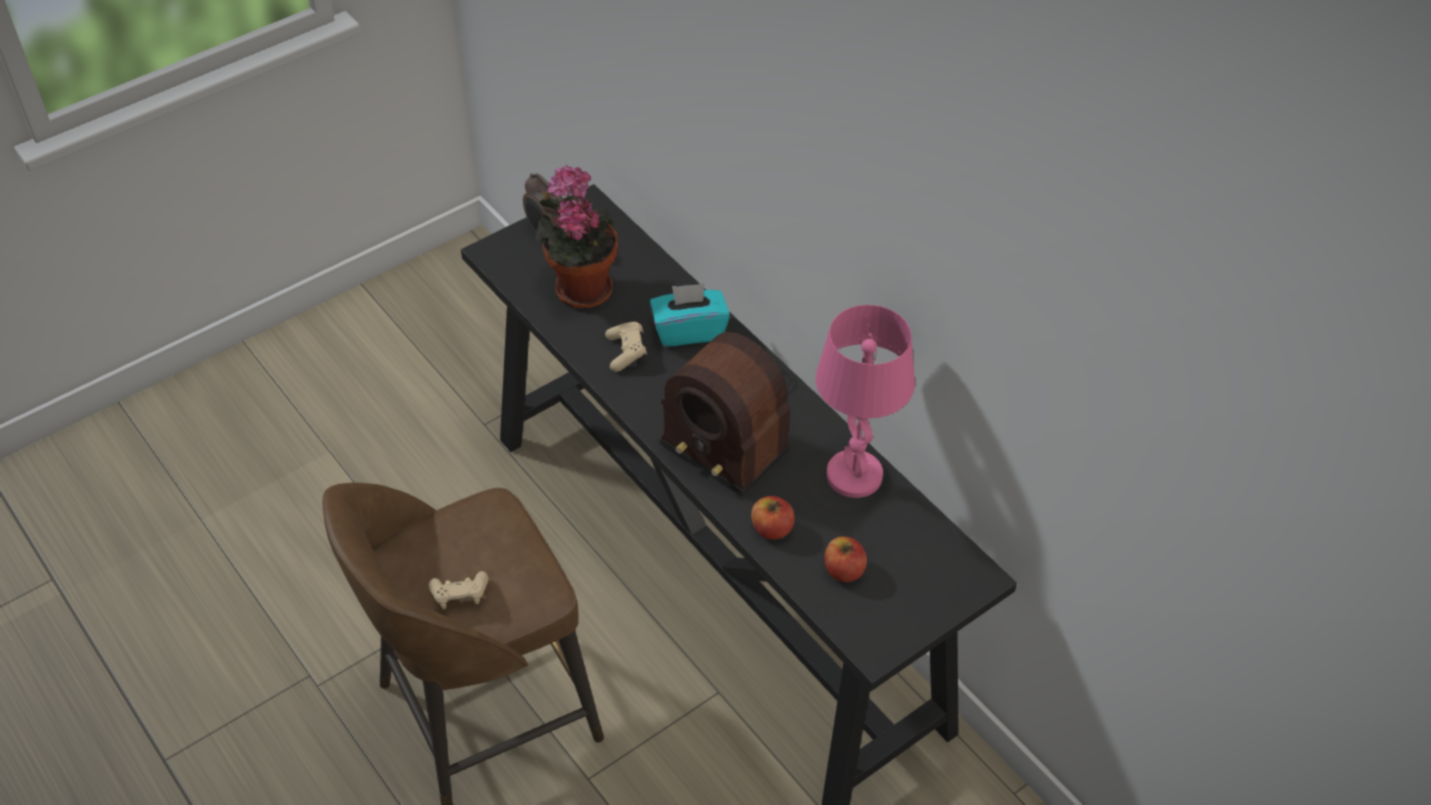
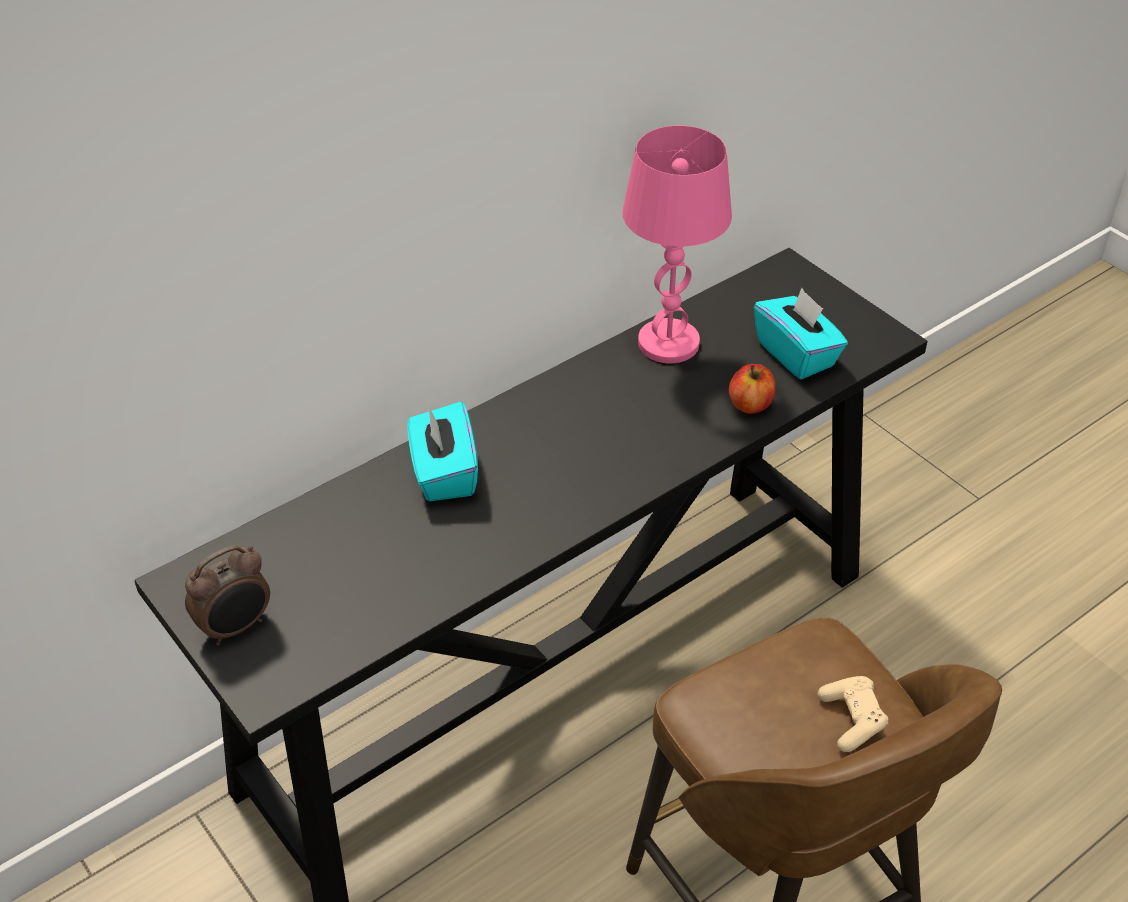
camera: 90 degrees left, 5 degrees down
(580, 287) = (352, 584): potted plant -> none
(626, 352) = (480, 532): beige game controller -> none
(726, 423) = (598, 440): radio -> none
(843, 570) = (796, 354): apple -> turquoise tissue box

